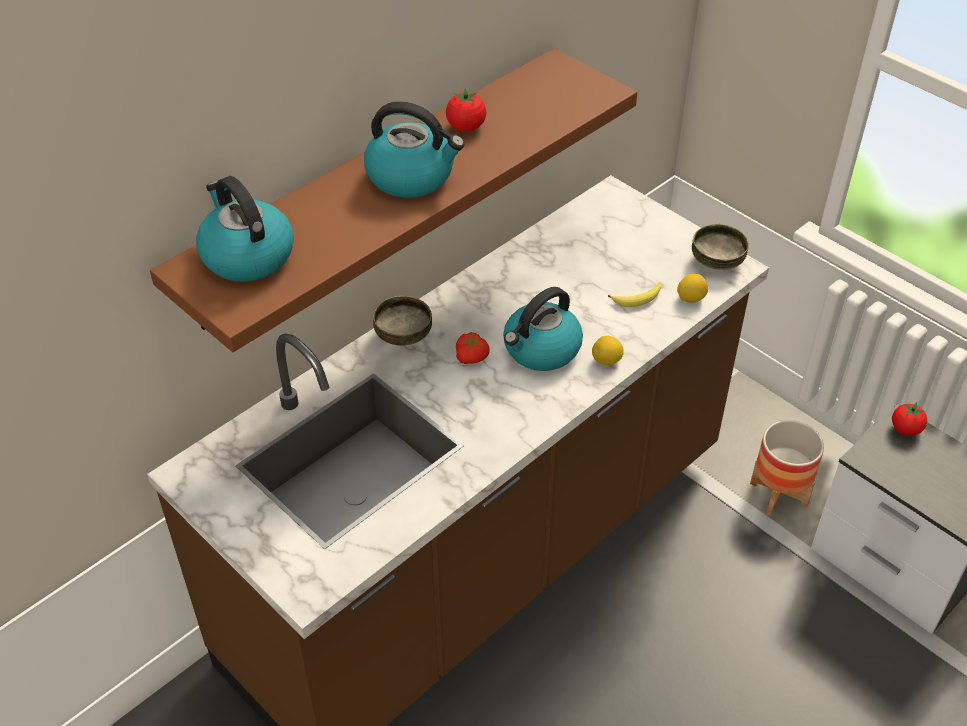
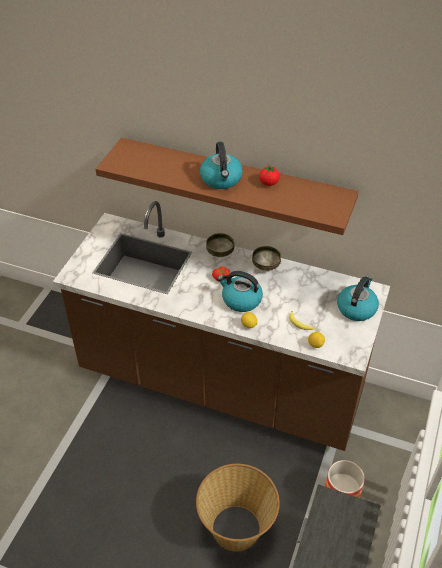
camera: 65 degrees right, 0 degrees up
(246, 255) = (142, 155): kettle -> kettle (356, 308)
(716, 261) = (352, 347): bowl -> bowl (266, 265)
(777, 648) = (236, 527): none -> basket
(905, 429) = (362, 513): tomato -> none

